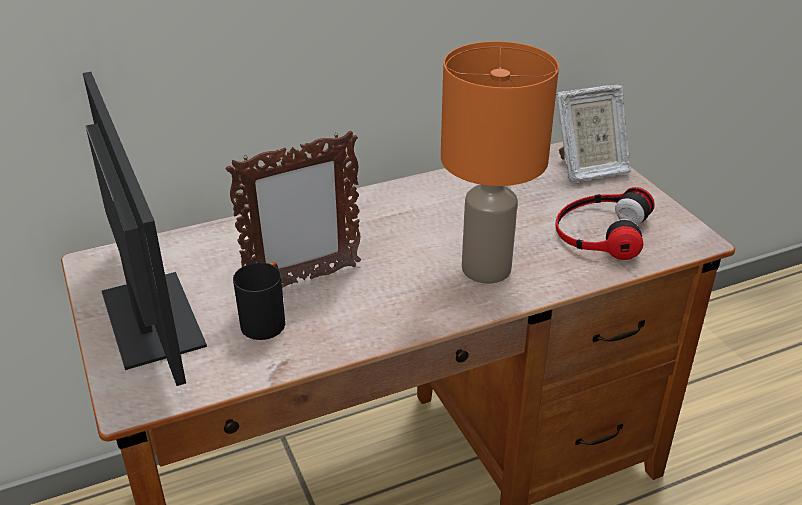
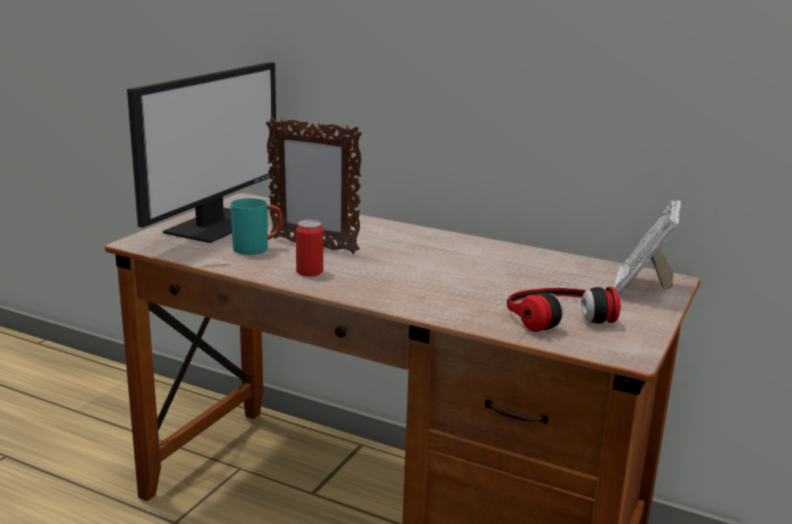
camera: 50 degrees right, 15 degrees down
(266, 320) = (257, 248): black mug -> turquoise mug
(372, 314) = (309, 272): none -> can
(487, 268) = (425, 289): orange table lamp -> none
(588, 169) = (641, 289): picture frame -> picture frame turned 75 degrees clockwise

